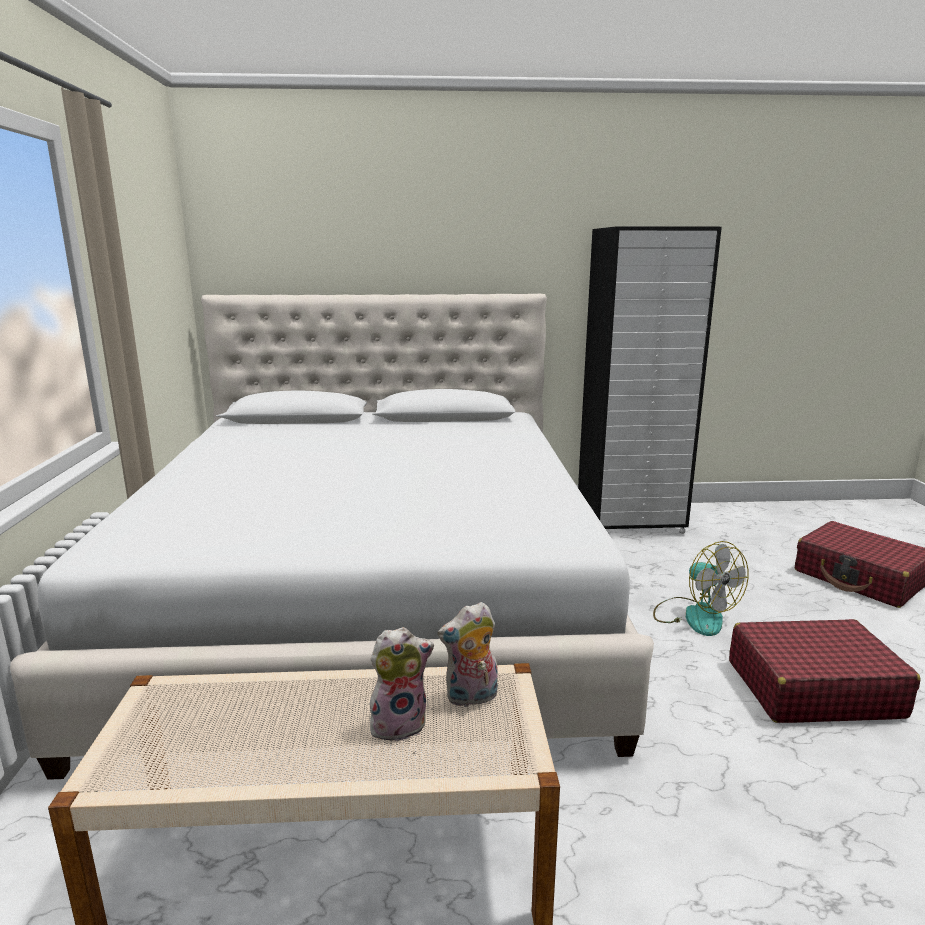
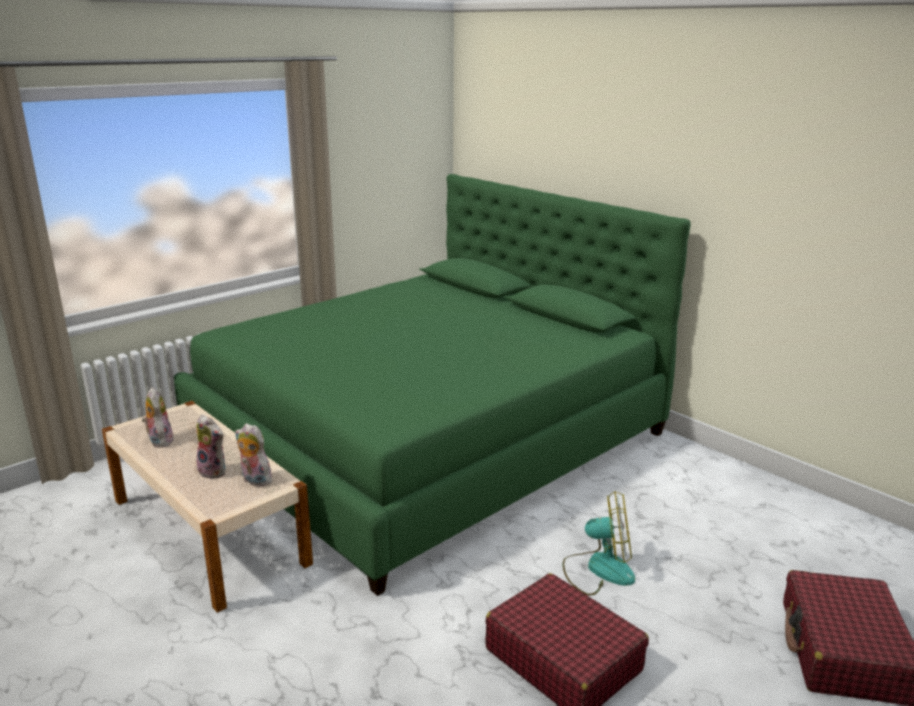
camera: 50 degrees right, 5 degrees up
(218, 749) = (159, 441): none -> plush toy
(371, 598) = (428, 436): white bed -> green bed
(629, 519) = (731, 482): wardrobe -> none
(694, 615) = (598, 569): fan -> fan turned 105 degrees counterclockwise

